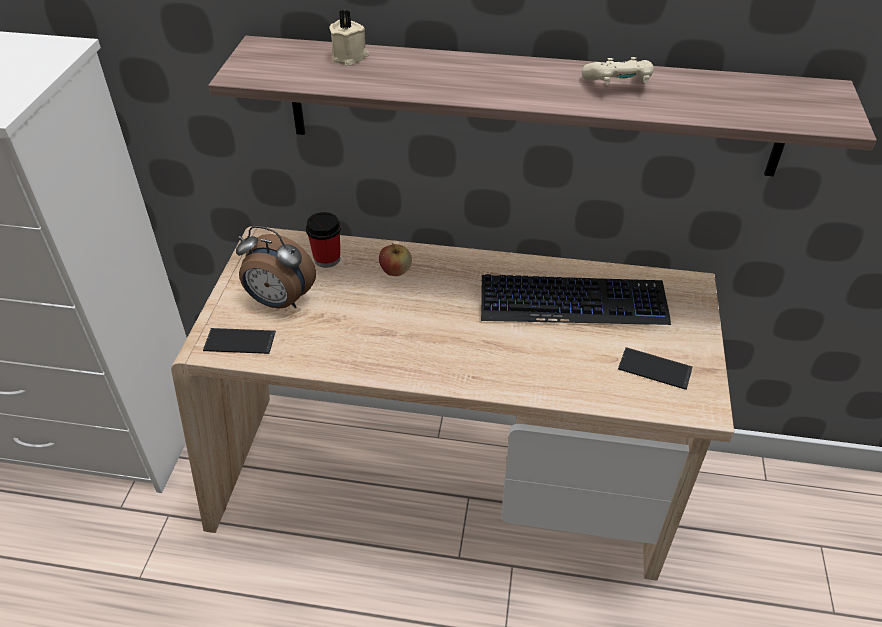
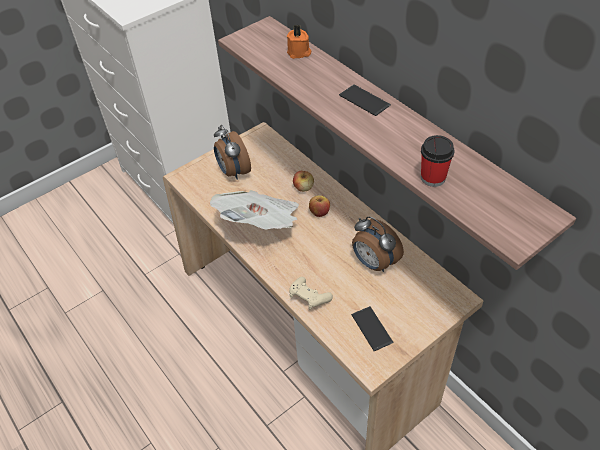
camera: 45 degrees right, 5 degrees up
(239, 341) = (197, 182): phone -> phone (364, 100)
(327, 259) = (278, 161): cup -> cup (433, 178)
(350, 57) = (299, 53): beige candle -> orange candle
(392, 339) = (261, 224): none -> newspaper
(448, 286) = (319, 212): none -> apple
(573, 302) = (374, 263): keyboard -> alarm clock
(618, 85) = (413, 141): beige game controller -> beige game controller (309, 298)

